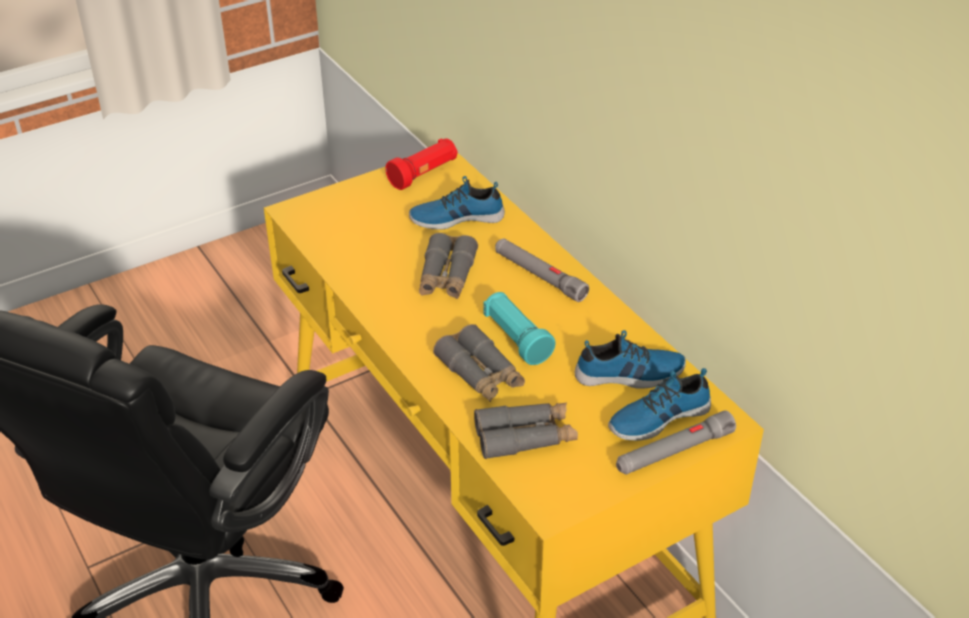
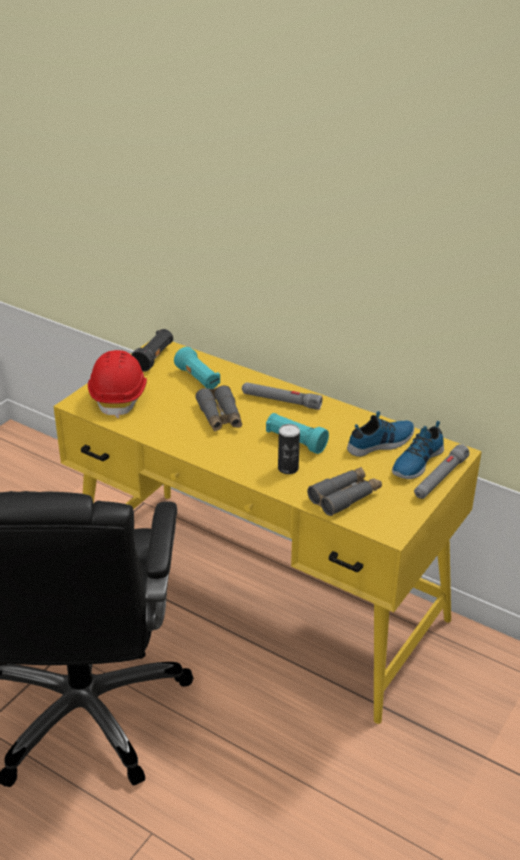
camera: 25 degrees left, 5 degrees down
(347, 215) = (119, 396): none -> red hard hat
(423, 174) = (154, 358): red flashlight -> black flashlight
(456, 217) = (198, 379): shoe -> turquoise flashlight
(480, 374) = (288, 468): grey binoculars -> can

